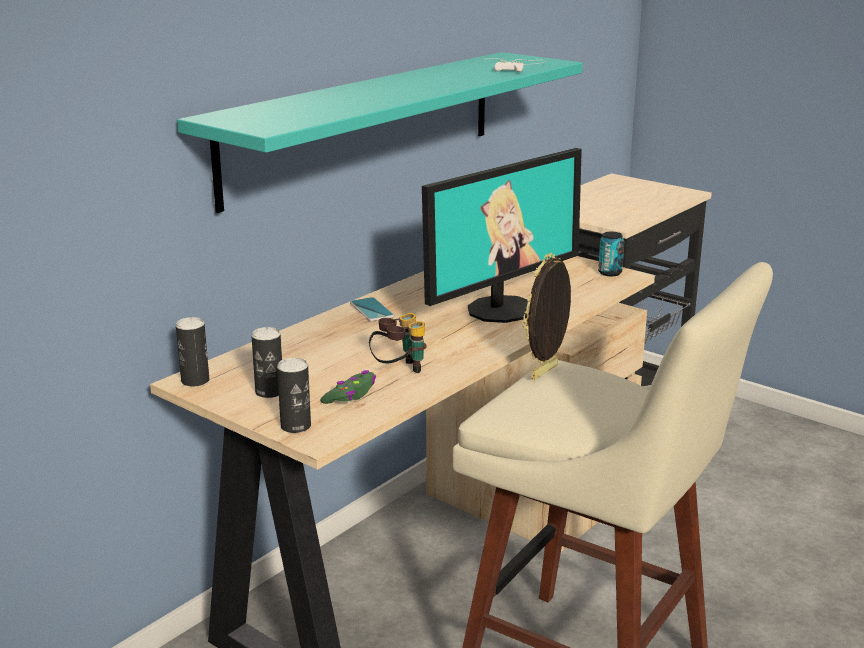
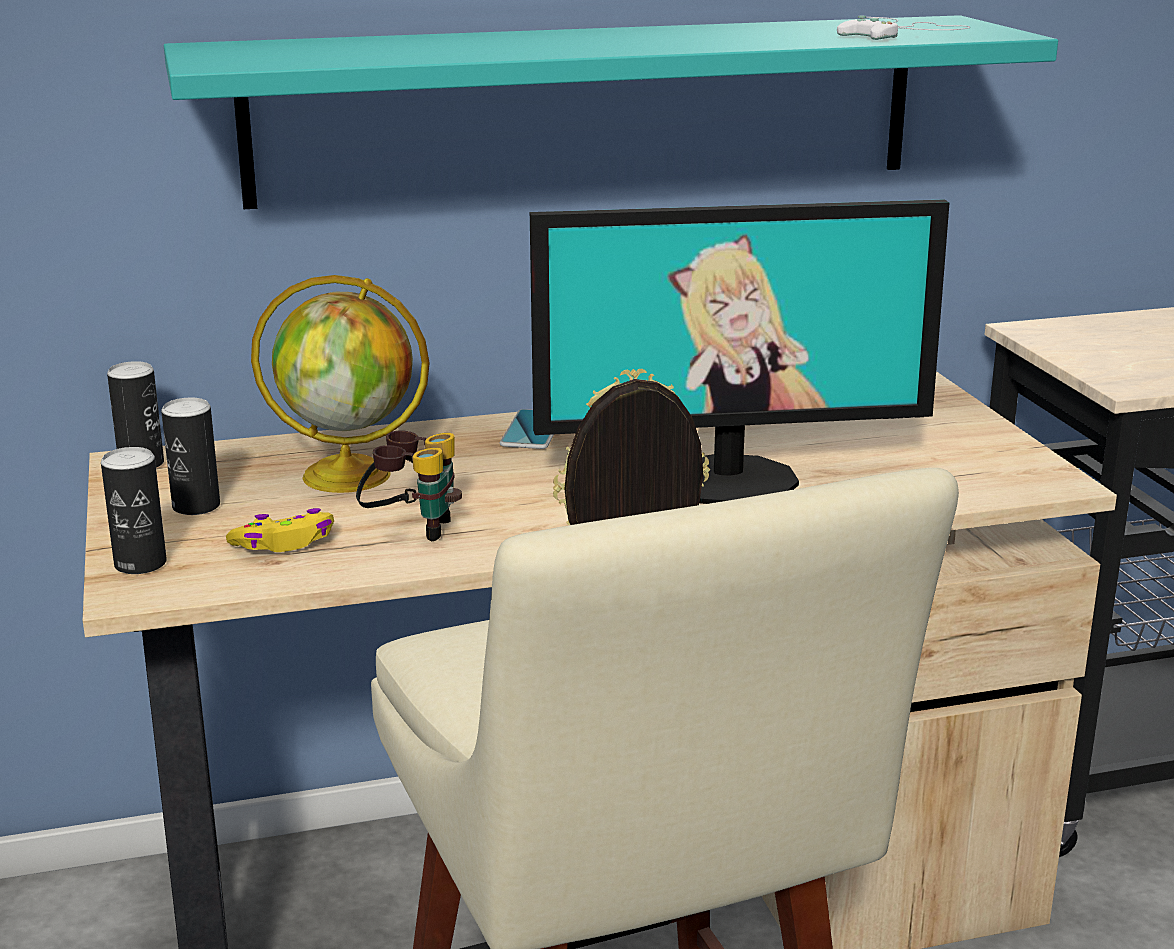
camera: 35 degrees right, 0 degrees up
(320, 355) = (350, 475): none -> globe
(350, 395) = (285, 543): green game controller -> yellow game controller
(610, 273) = (1031, 470): can -> none

